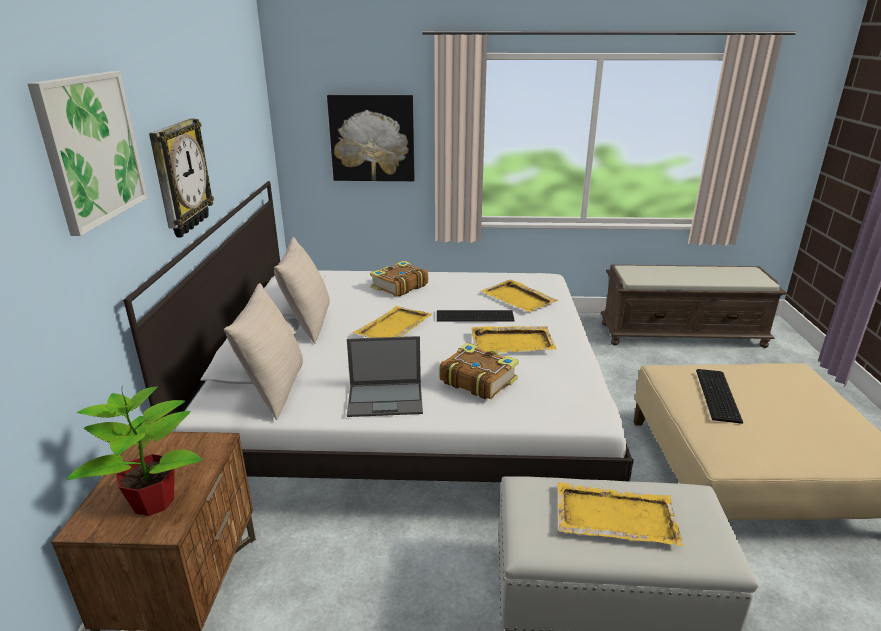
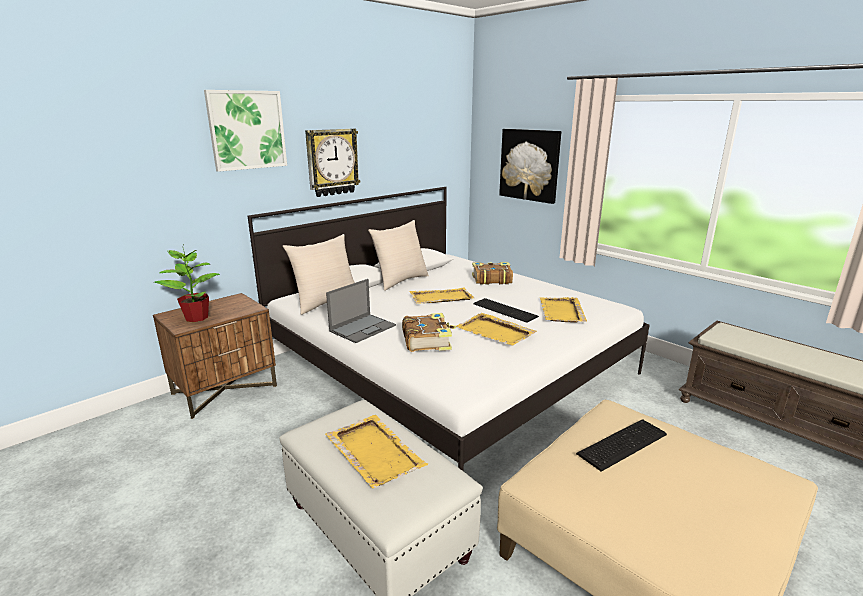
camera: 45 degrees right, 5 degrees down
(386, 399) = (363, 328): laptop -> laptop turned 90 degrees counterclockwise

